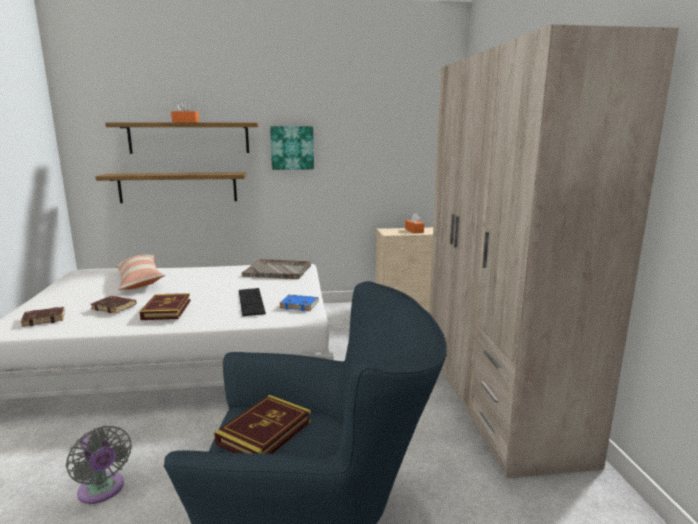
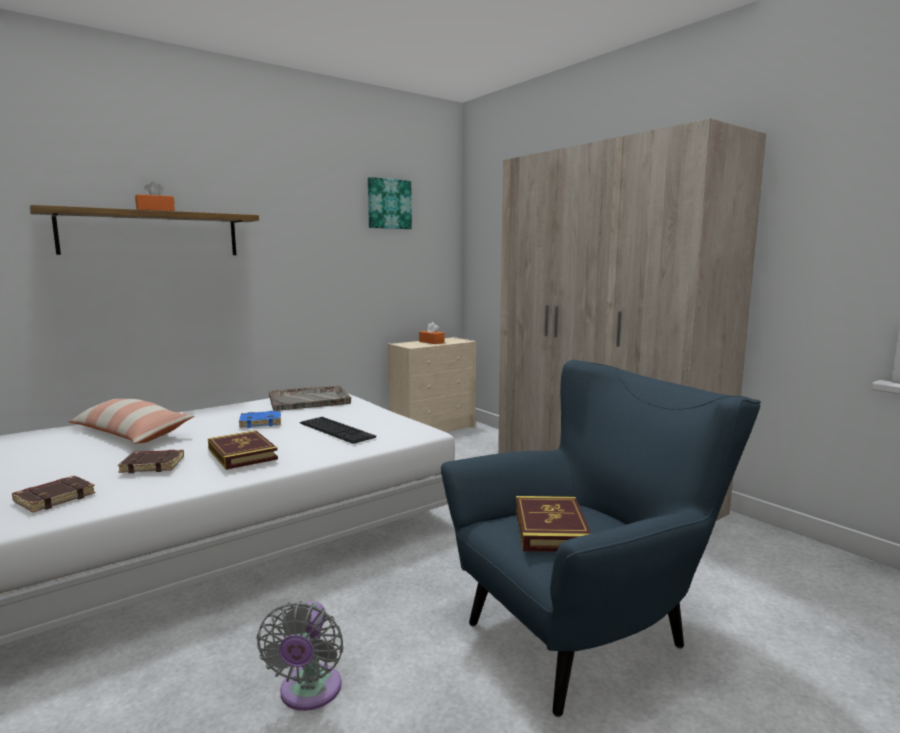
camera: 30 degrees left, 5 degrees down
(102, 491) = (308, 693): grey fan -> grey fan turned 75 degrees clockwise
(178, 187) = (134, 303): shelf -> none
(292, 148) = (290, 249): picture -> picture (388, 204)
(300, 305) = (398, 424): blue book -> blue book (261, 422)

